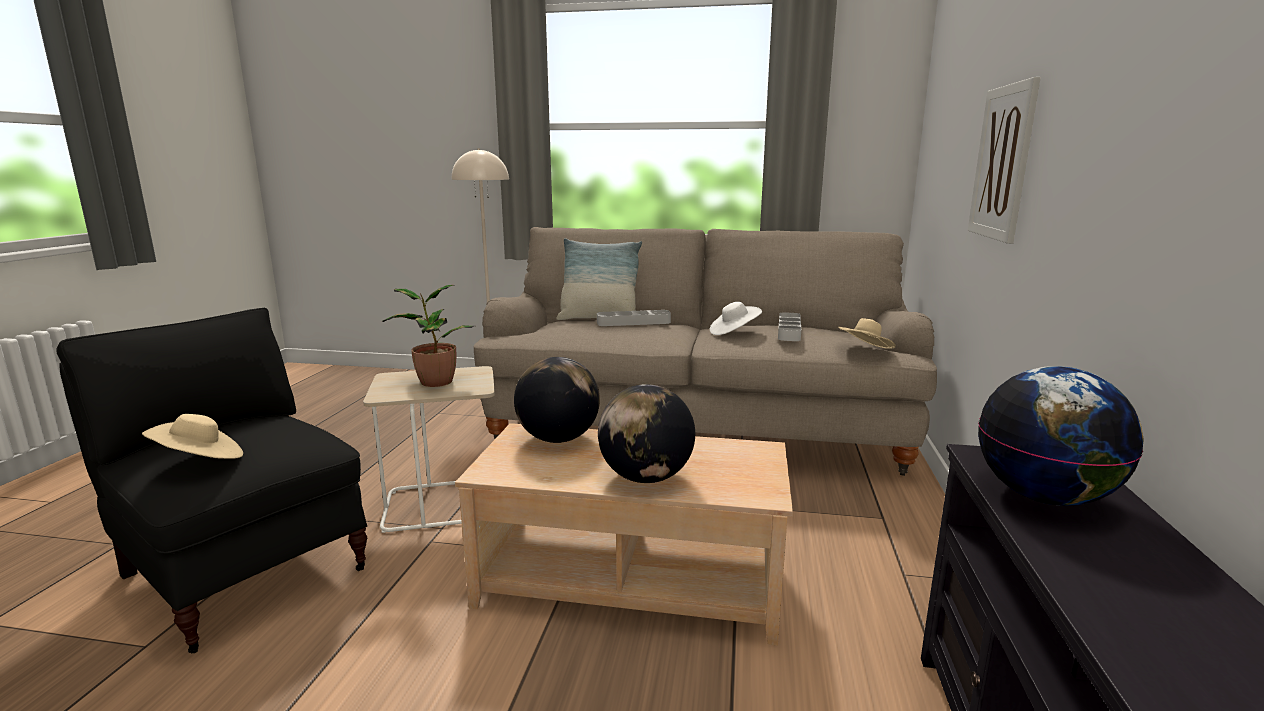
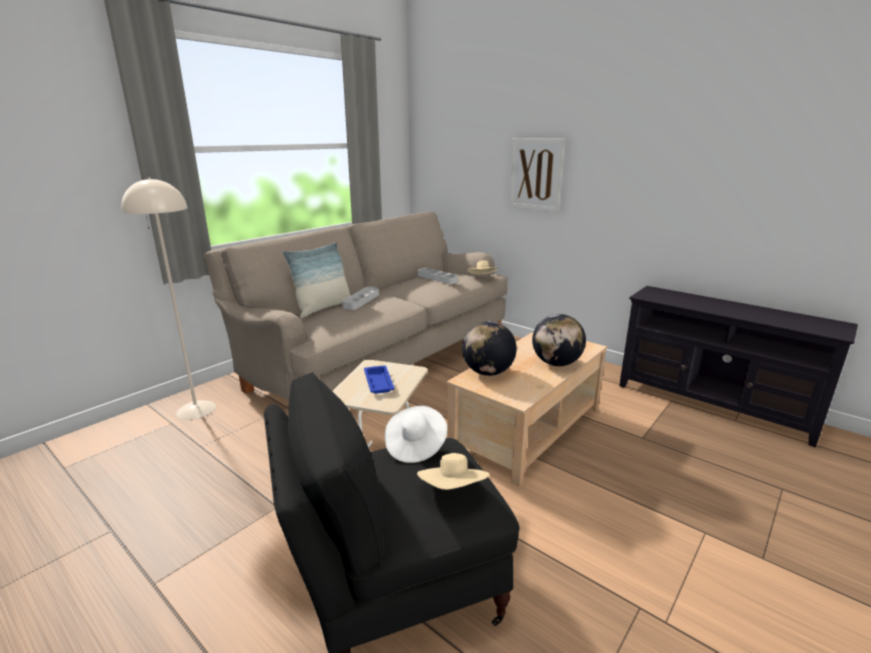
camera: 60 degrees left, 5 degrees up
(434, 382) = (378, 382): potted plant -> blue tray
(734, 332) = (418, 288): white hat -> white hat (415, 445)
(1044, 497) = (679, 300): globe -> none

